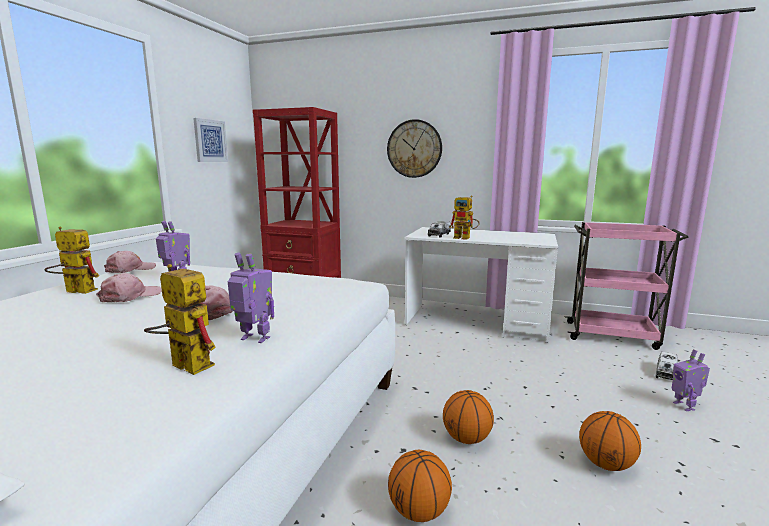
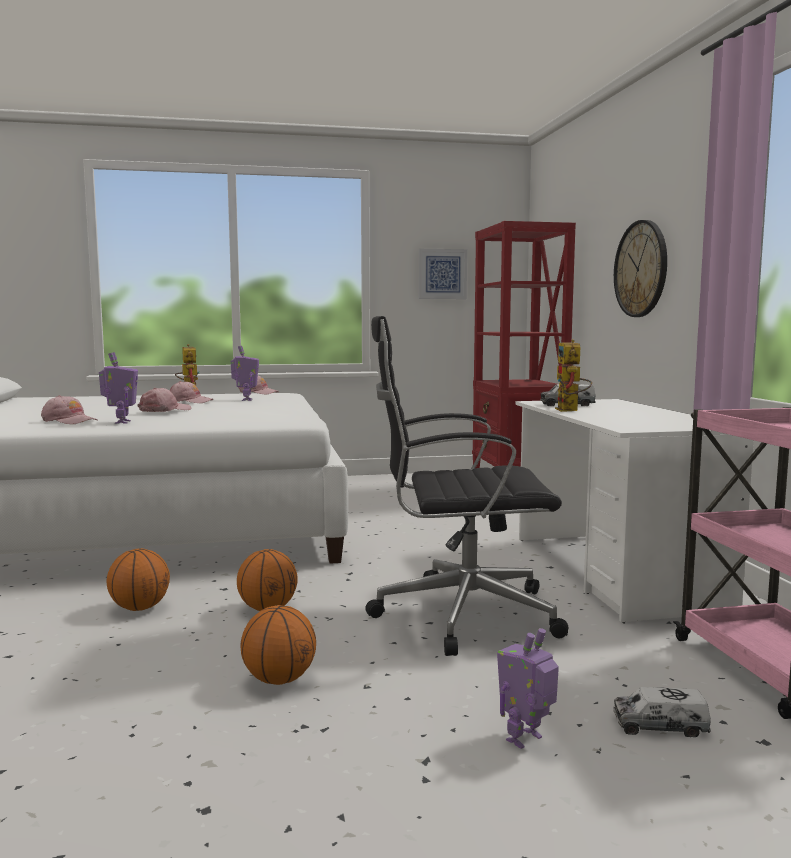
camera: 60 degrees right, 5 degrees down
(184, 365) = (69, 421): toy robot -> pink cap
(516, 375) = (460, 614): none -> black office chair

